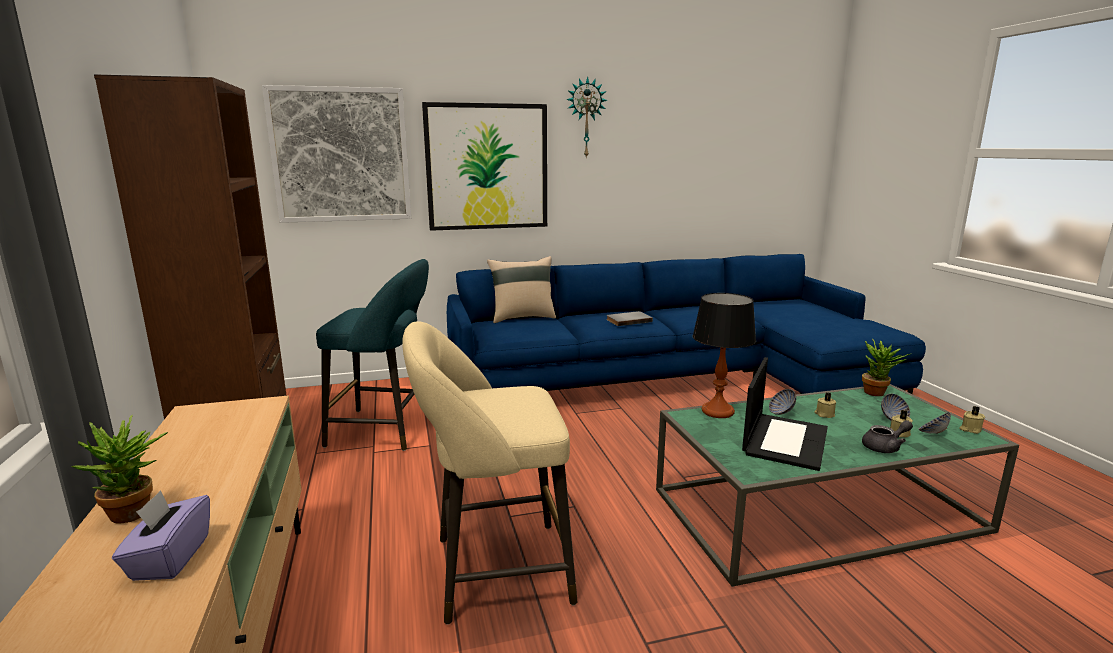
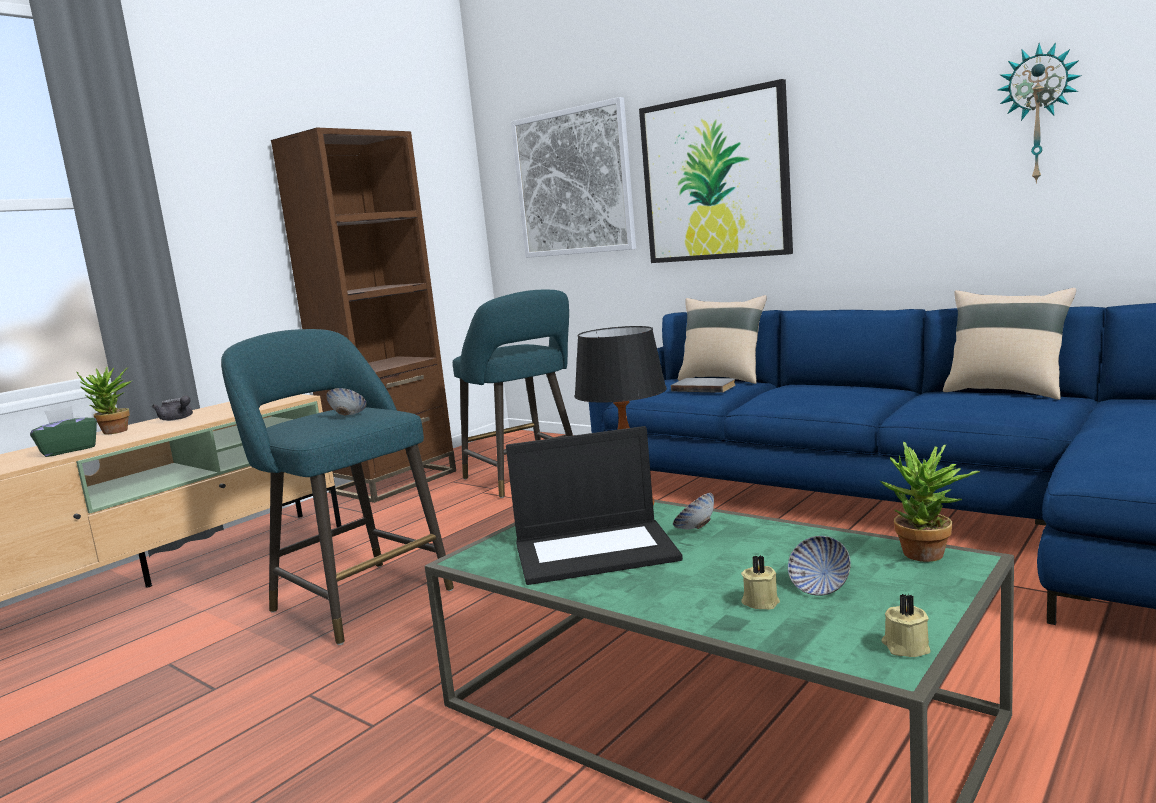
camera: 55 degrees right, 5 degrees down
(170, 558) = (68, 450): purple tissue box -> green tissue box
(493, 571) = (356, 598): beige stool -> turquoise stool
(585, 118) = (846, 87): wall clock -> wall clock (1038, 114)
(628, 320) = (827, 395): grey book -> grey book (704, 387)
(692, 306) = (1005, 391): none -> beige pillow
(824, 414) = (740, 548): beige candle -> none
(885, 447) = (679, 603): grey teapot -> grey teapot (178, 419)
(932, 433) = (816, 622): bowl -> bowl (348, 415)

